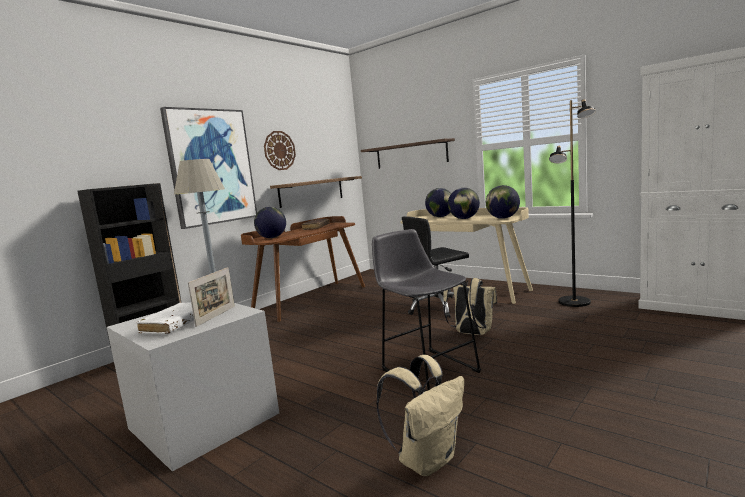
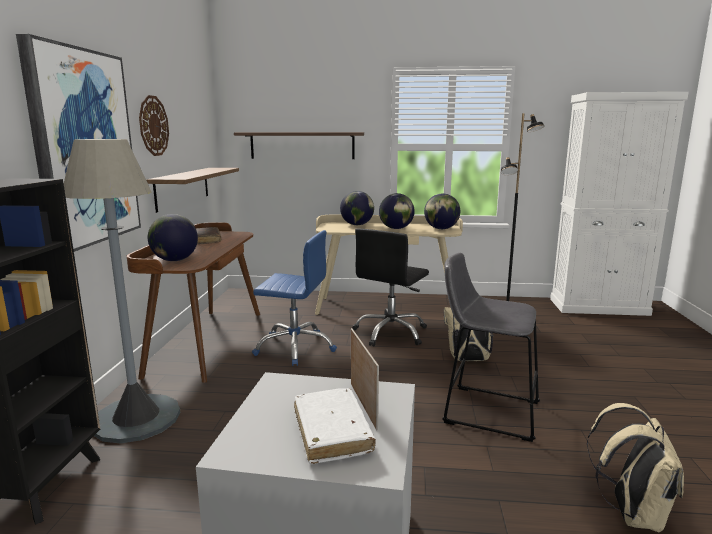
camera: 35 degrees left, 5 degrees up
(357, 309) = (295, 347): none -> blue office chair

